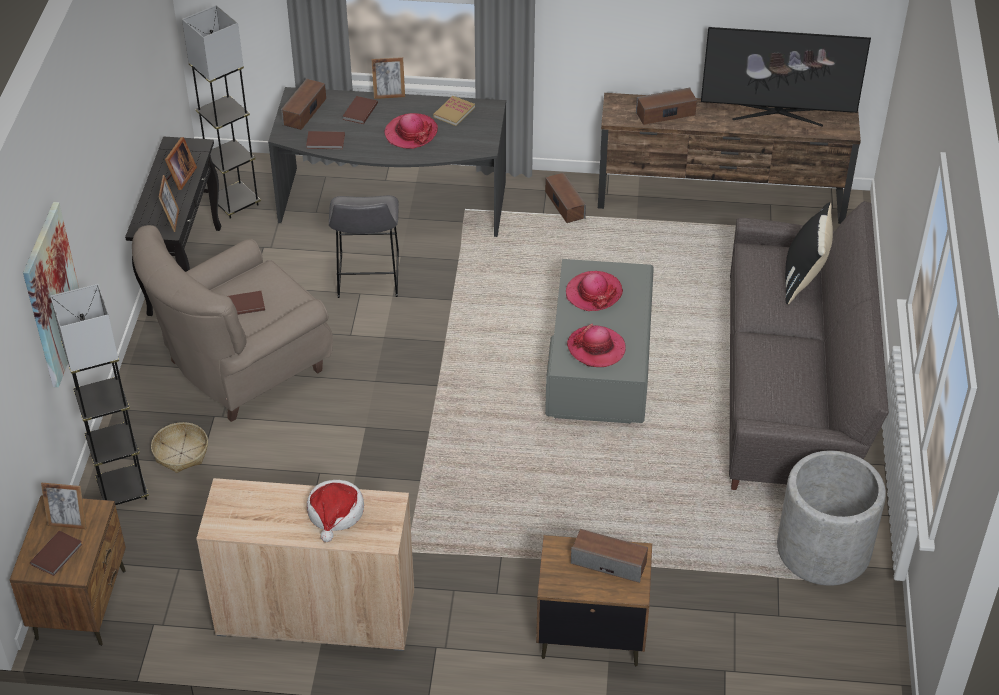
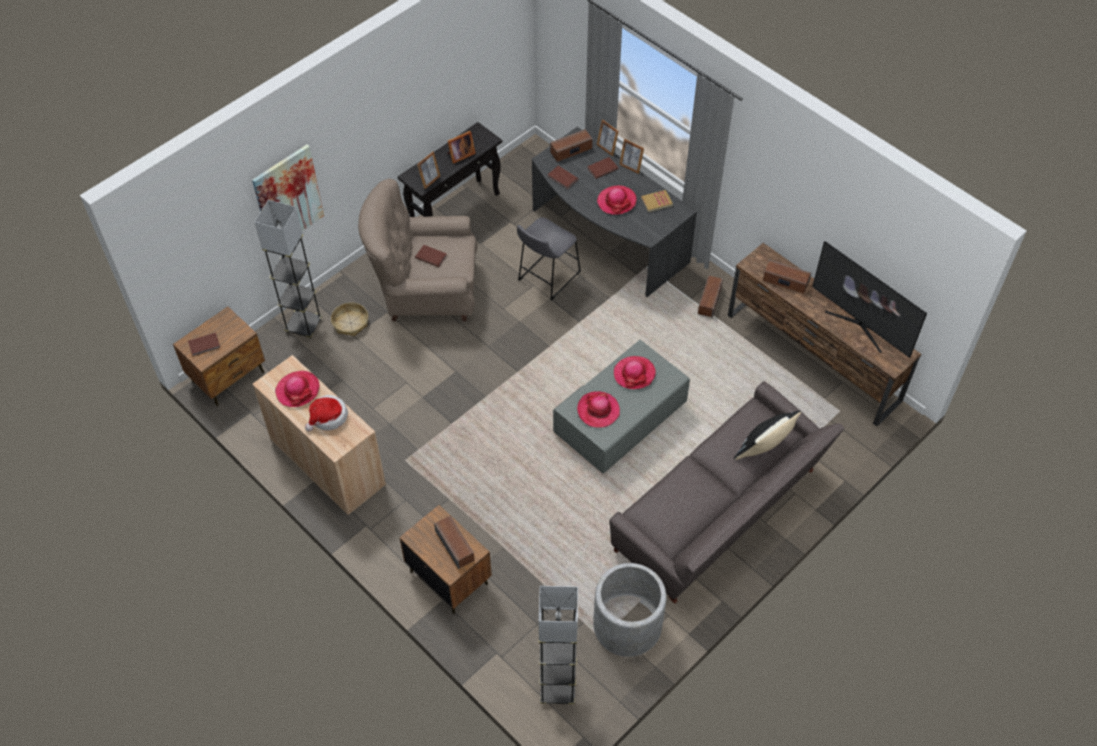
camera: 40 degrees right, 10 degrees up
(68, 523) = (225, 331): picture frame -> picture frame (607, 148)
(235, 203) = (522, 183): grey floor lamp -> grey floor lamp (557, 689)
(264, 509) = (298, 390): none -> hat

